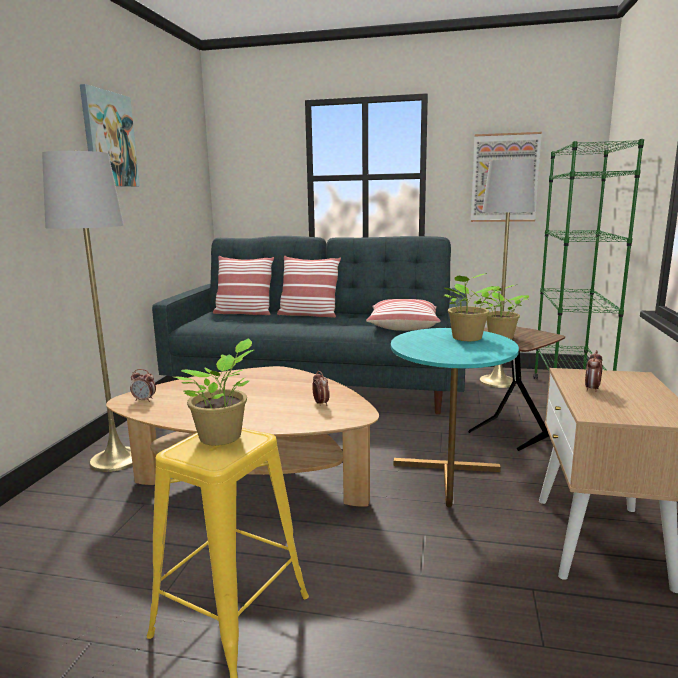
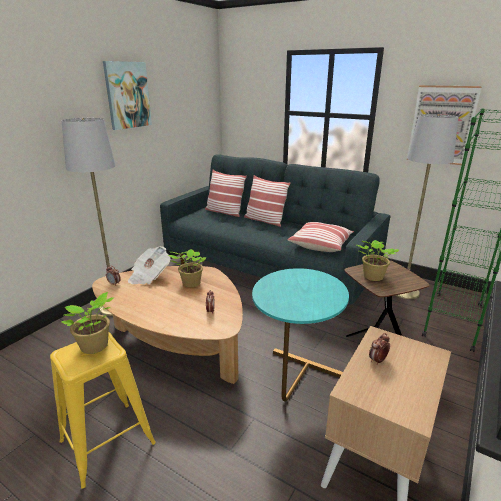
camera: 20 degrees right, 10 degrees up
(193, 385) = (149, 276): none -> newspaper
(466, 338) = (315, 287): potted plant -> potted plant (190, 284)

